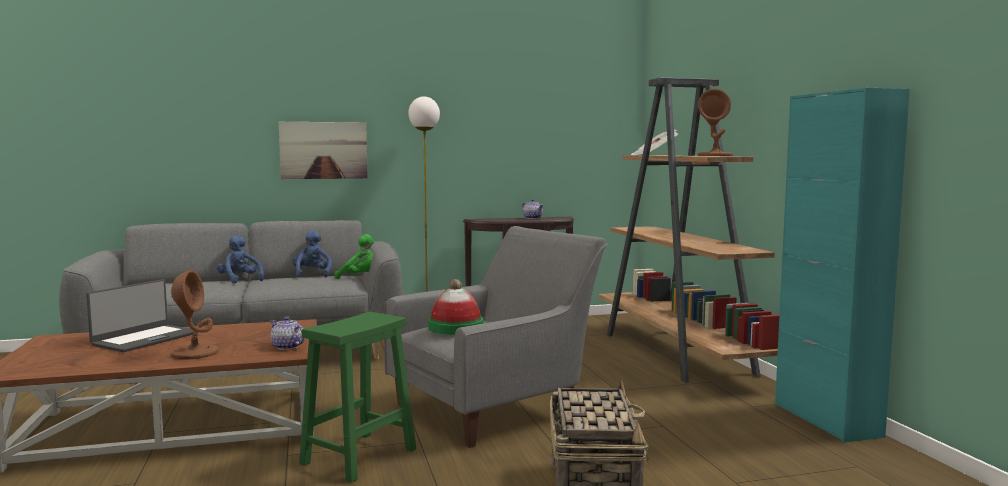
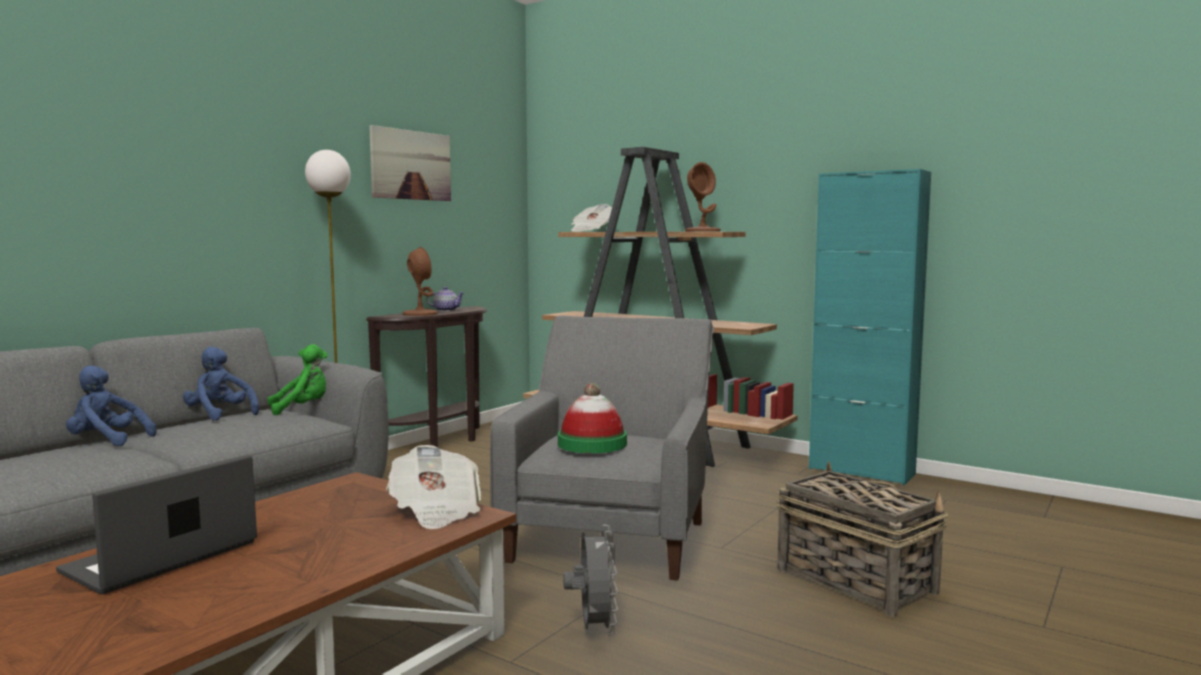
camera: 40 degrees left, 0 degrees up
(145, 339) = (162, 558): laptop -> laptop turned 135 degrees counterclockwise
(195, 353) = (326, 553): brown table lamp -> brown table lamp (420, 314)
(287, 347) = (435, 511): teapot -> newspaper
(323, 150) = (181, 223): picture -> picture (411, 165)
(360, 455) = (594, 629): green stool -> grey fan

